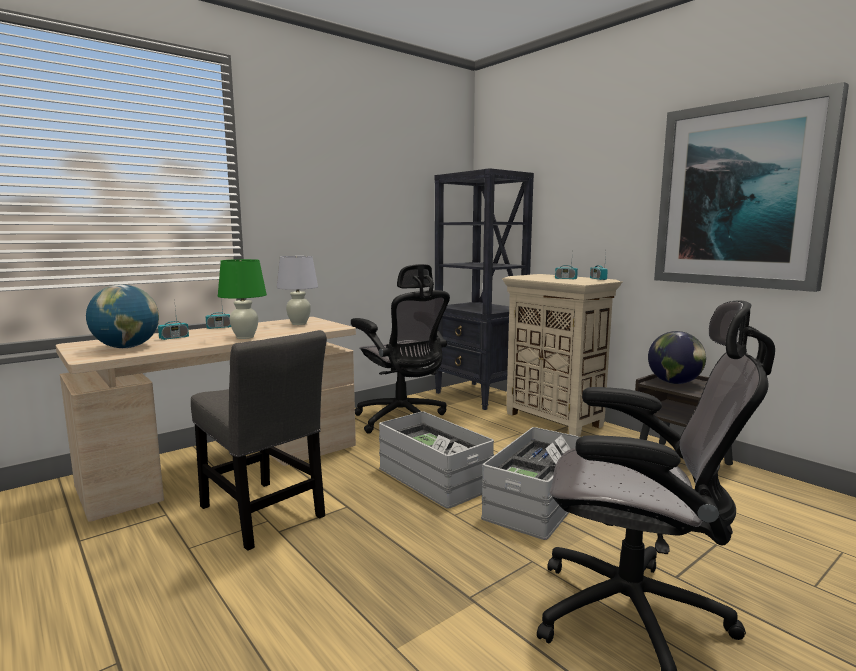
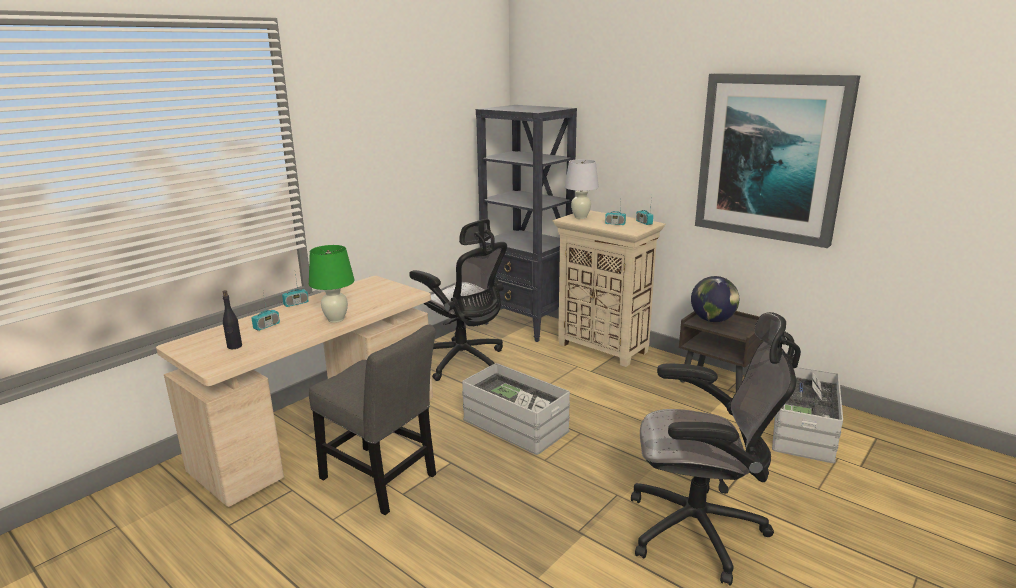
camera: 10 degrees left, 10 degrees up
(126, 347) = (234, 346): globe -> black bottle
(299, 323) = (371, 290): white table lamp -> white table lamp (580, 217)
(536, 501) = (607, 439): grey storage box -> grey storage box (802, 429)

